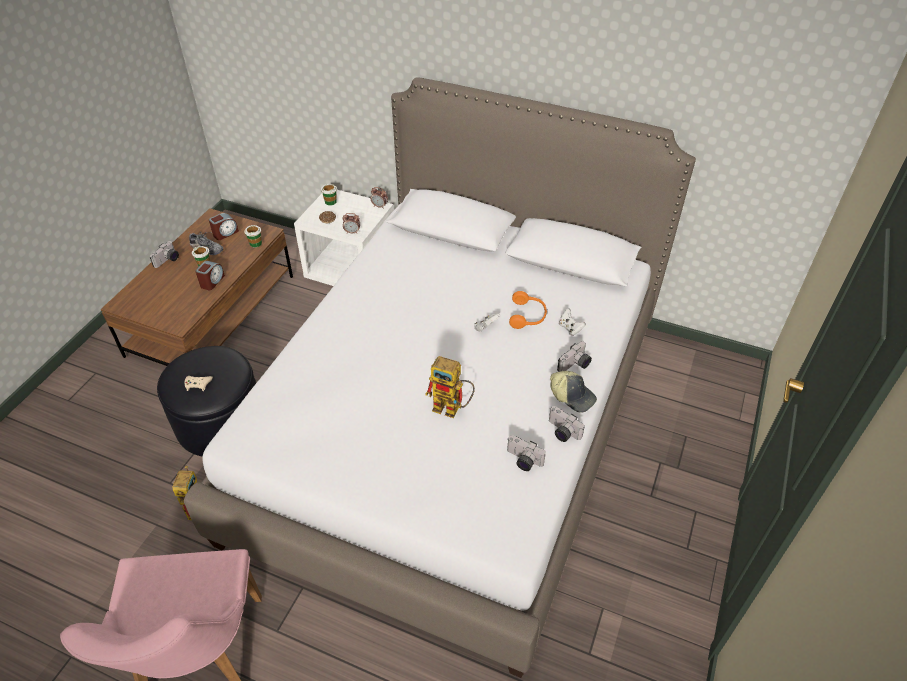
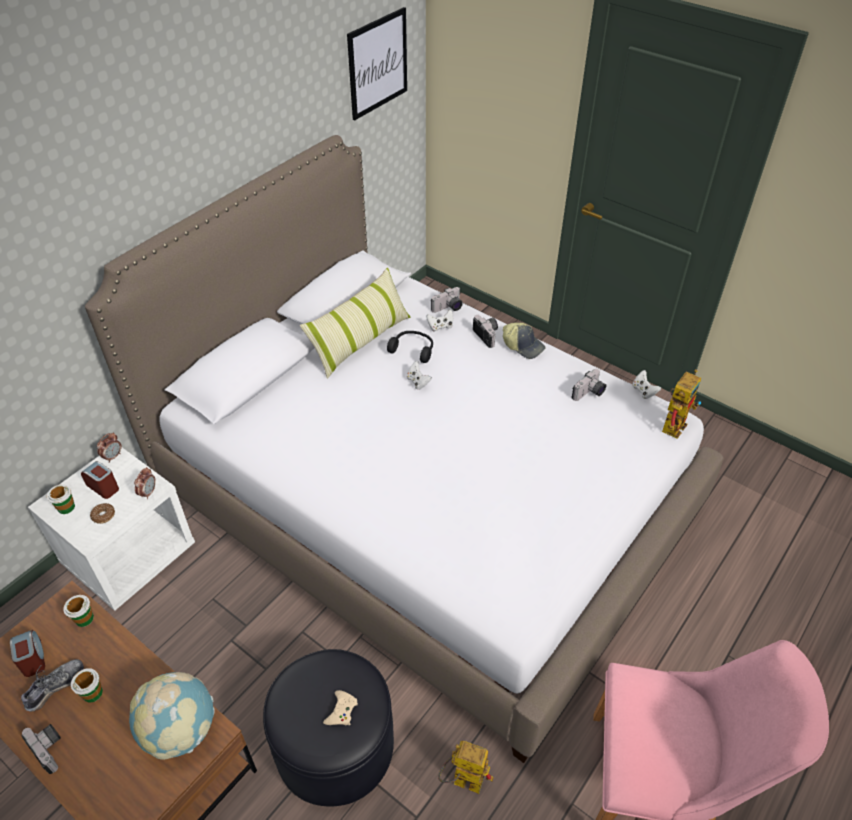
camera: 75 degrees left, 0 degrees up
(180, 309) = (180, 730): none -> globe
(212, 281) = (139, 683): alarm clock -> alarm clock (103, 486)
(452, 408) = (517, 428): toy robot -> toy robot (674, 423)
(523, 280) = (360, 341): none -> pillow
(528, 316) = (413, 349): orange headphones -> black headphones
(547, 511) = (643, 391): none -> white game controller
(561, 432) = (563, 362): camera -> camera (448, 308)
(572, 395) = (523, 346): cap -> cap turned 75 degrees clockwise
(777, 105) = (378, 63): none -> picture

